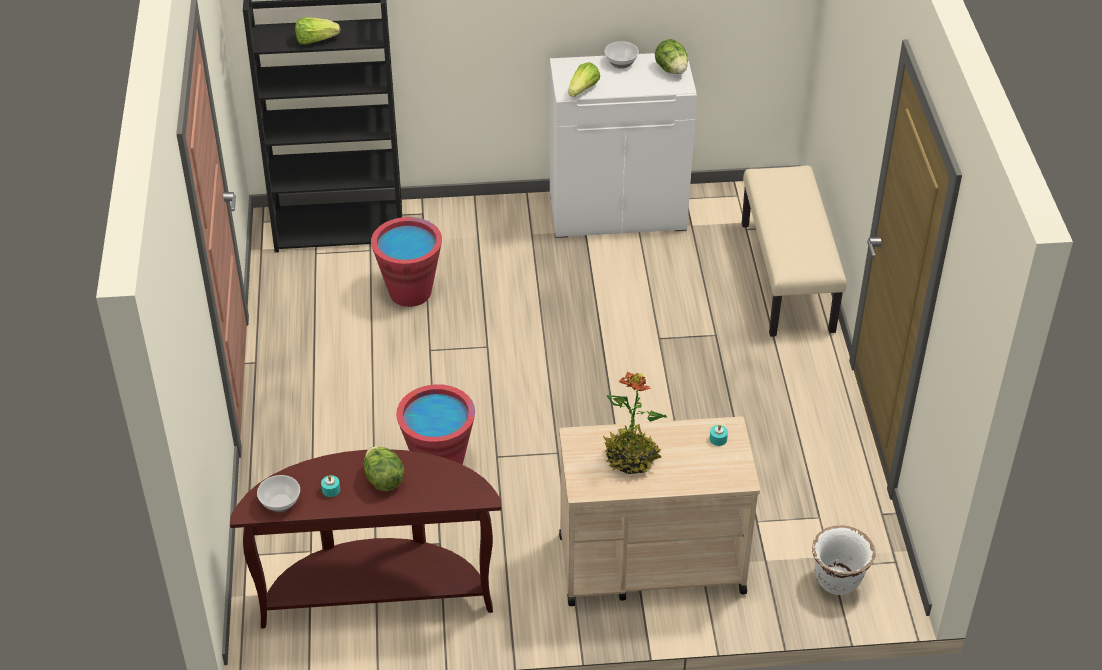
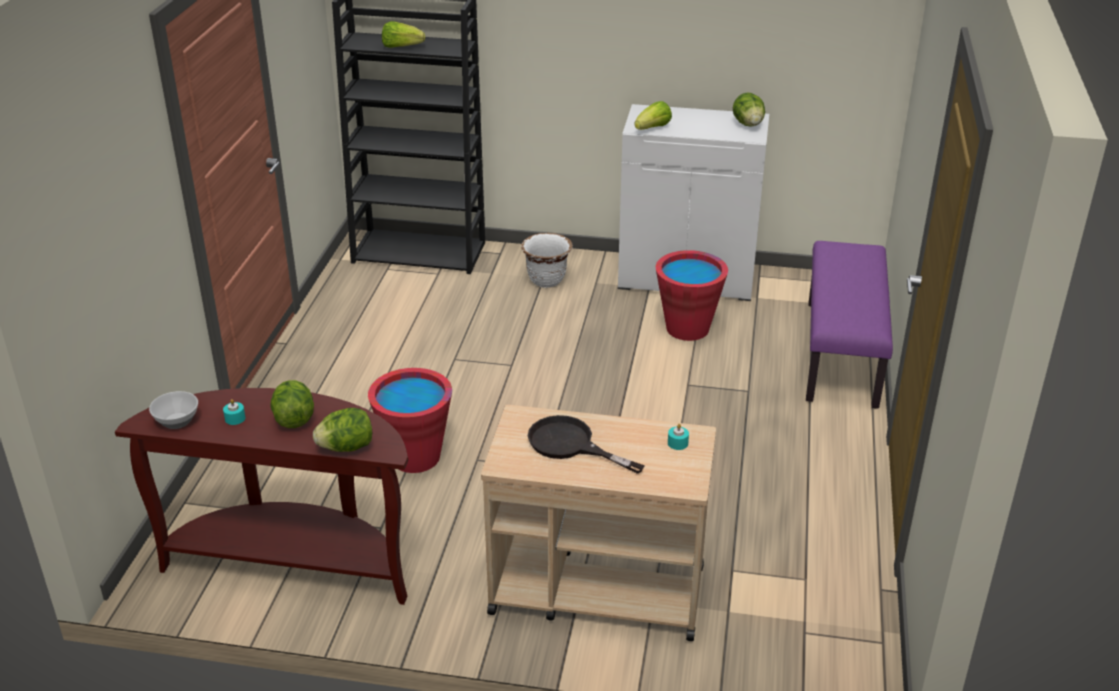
camera: 15 degrees right, 10 degrees down
(410, 292) = (459, 311): red bucket -> red bucket (687, 328)
(444, 499) = (346, 447): none -> lettuce
(621, 63) = (700, 114): bowl -> none
(631, 458) = (570, 445): potted plant -> black frying pan
(788, 277) = (842, 354): beige bench -> purple bench
(837, 581) = (806, 649): white planter -> white planter (547, 280)

